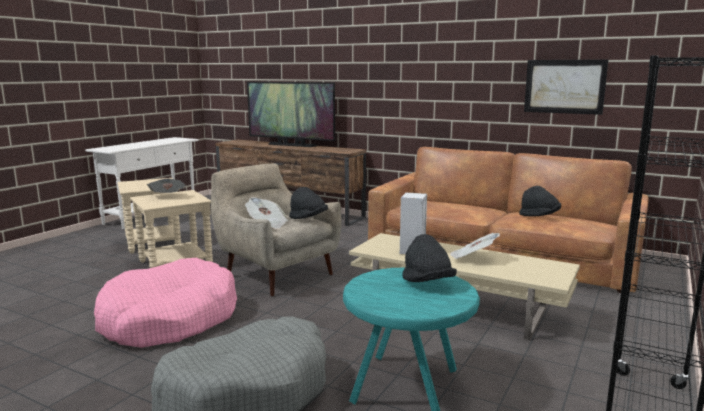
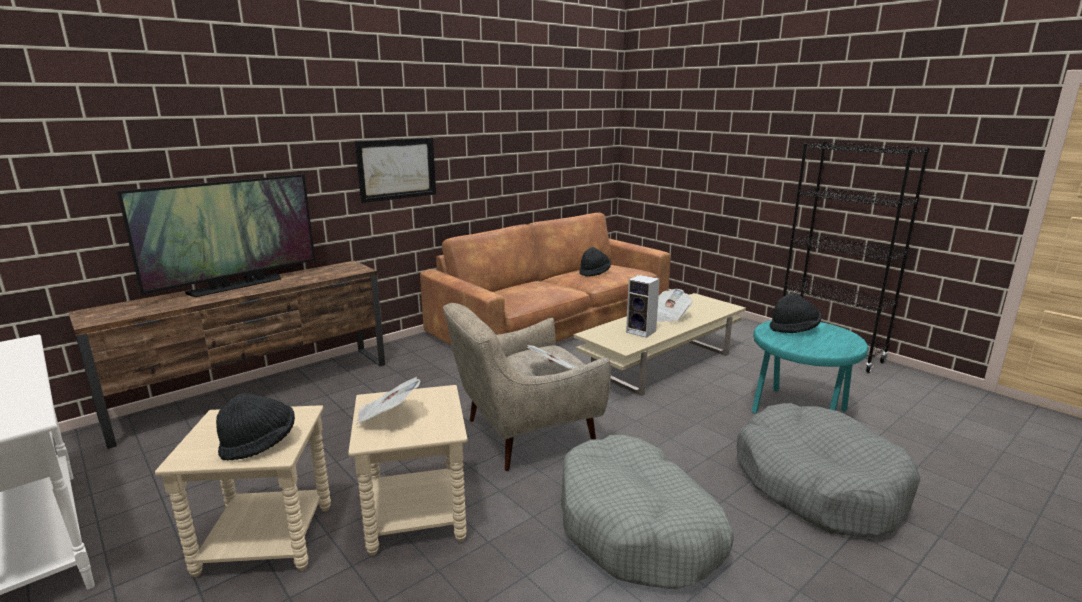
camera: 70 degrees left, 5 degrees up
(169, 319) = (638, 528): pink dog bed -> grey dog bed
(308, 219) = (547, 348): black hat -> black hat (259, 444)
(564, 86) = (541, 155): picture -> picture (397, 169)

